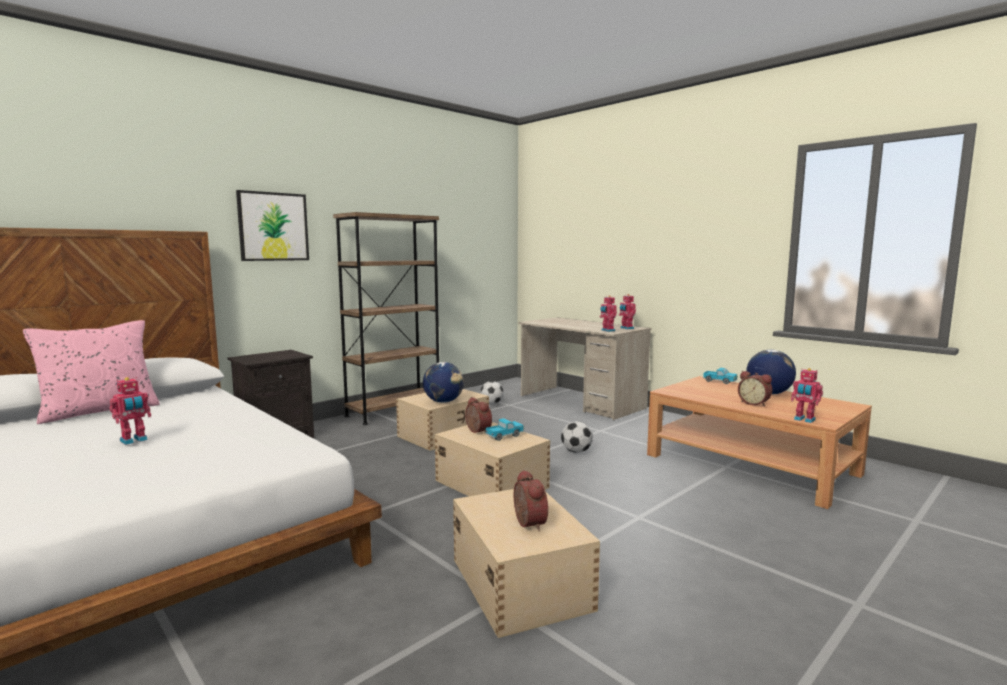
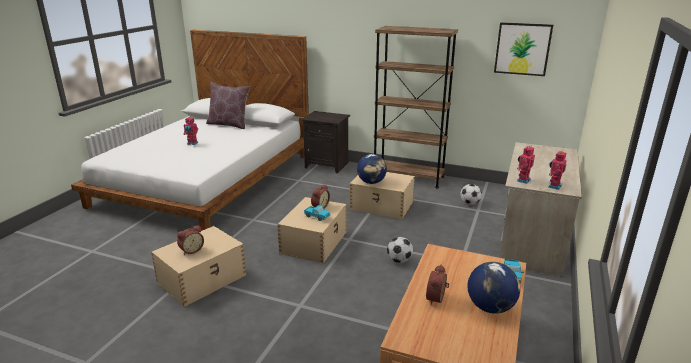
camera: 65 degrees right, 15 degrees up
(99, 411) = (229, 124): pink pillow -> brown pillow
(273, 226) = (346, 33): picture -> picture (522, 49)
(804, 420) = (399, 328): toy robot -> none

